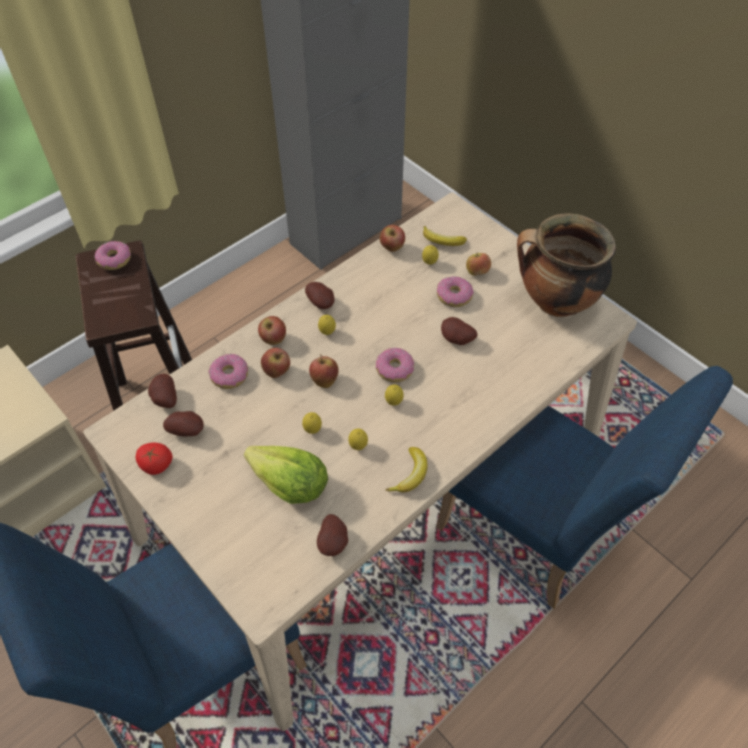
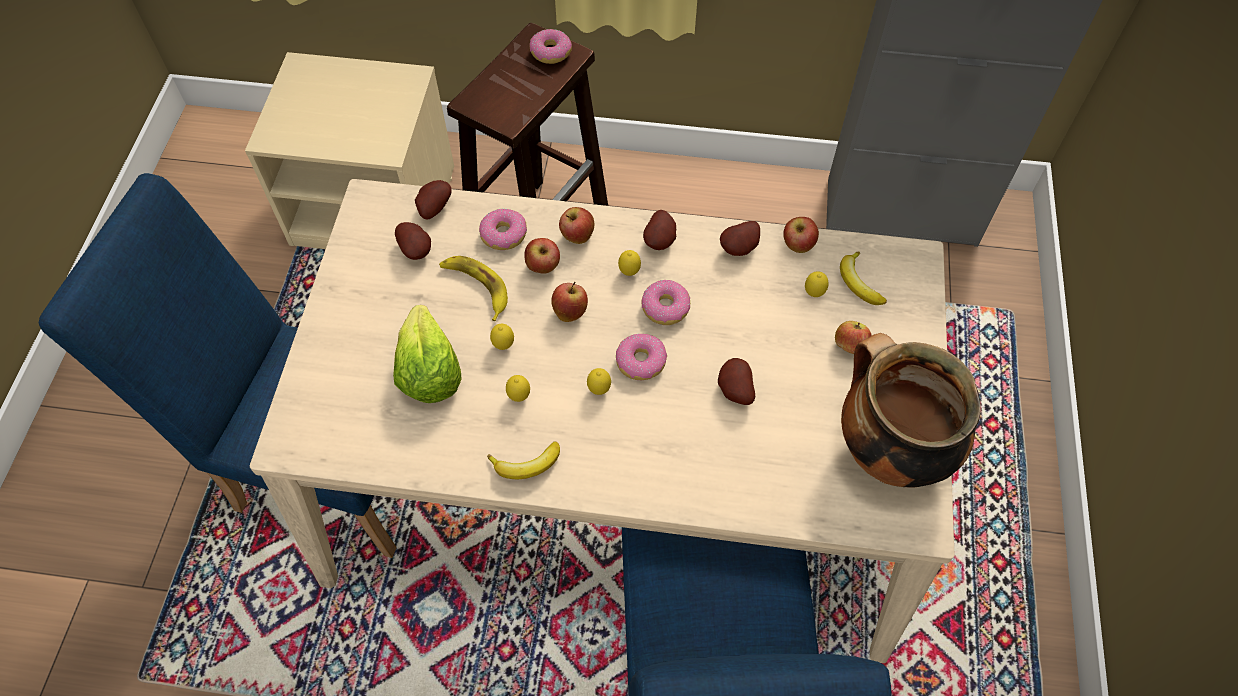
camera: 50 degrees right, 5 degrees up
(156, 465) = (361, 256): tomato -> none
(253, 416) = (476, 287): none -> banana
(334, 542) = (397, 453): potato -> potato (740, 249)
(454, 296) = (792, 348): donut -> donut (665, 308)

